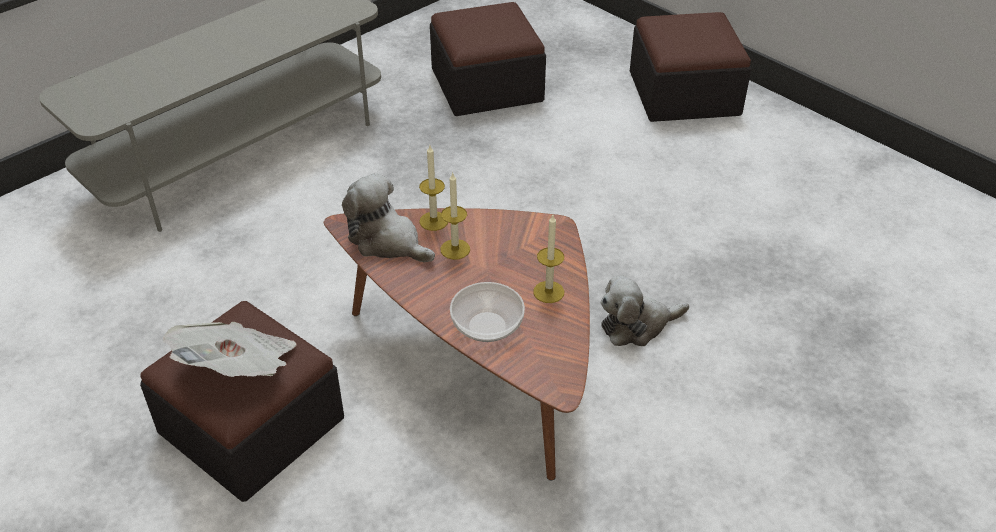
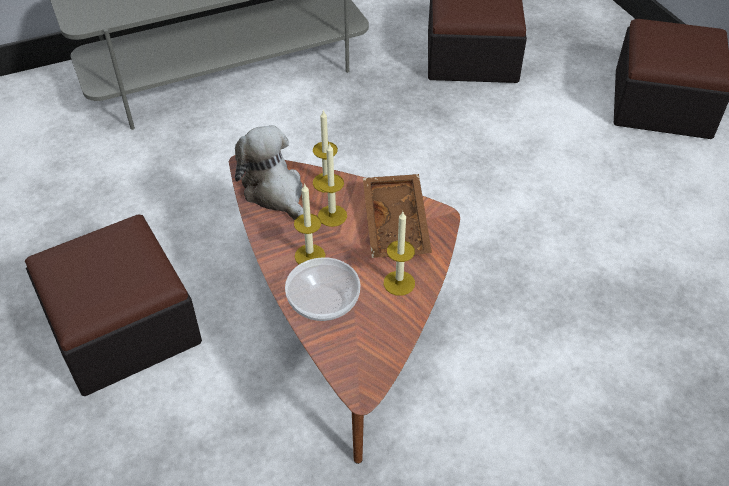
camera: 20 degrees right, 5 degrees up
(239, 369) = (100, 279): newspaper -> none
(452, 289) = (310, 256): none -> candle
(521, 242) = (397, 224): none -> brown tray
(637, 325) = (509, 330): plush toy -> none

